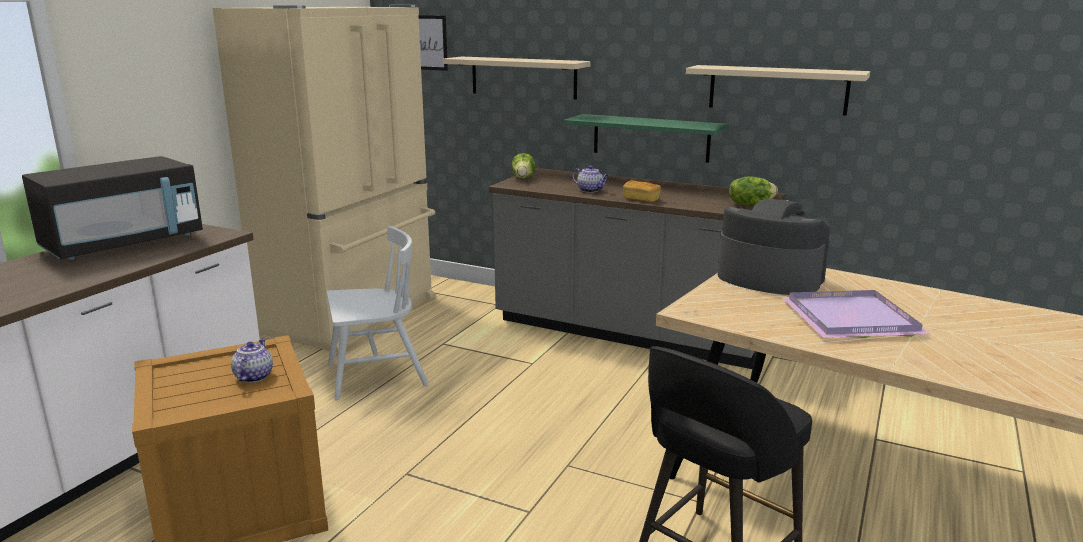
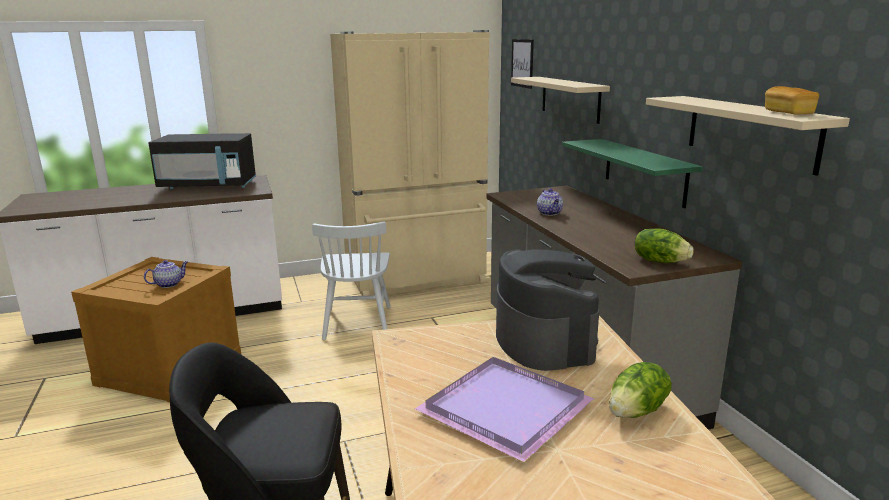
camera: 45 degrees right, 0 degrees up
(376, 375) = (357, 322): white chair -> white chair turned 60 degrees clockwise
(523, 178) = (530, 192): lettuce -> lettuce (637, 411)
(641, 199) = (567, 231): bread -> bread (788, 113)

